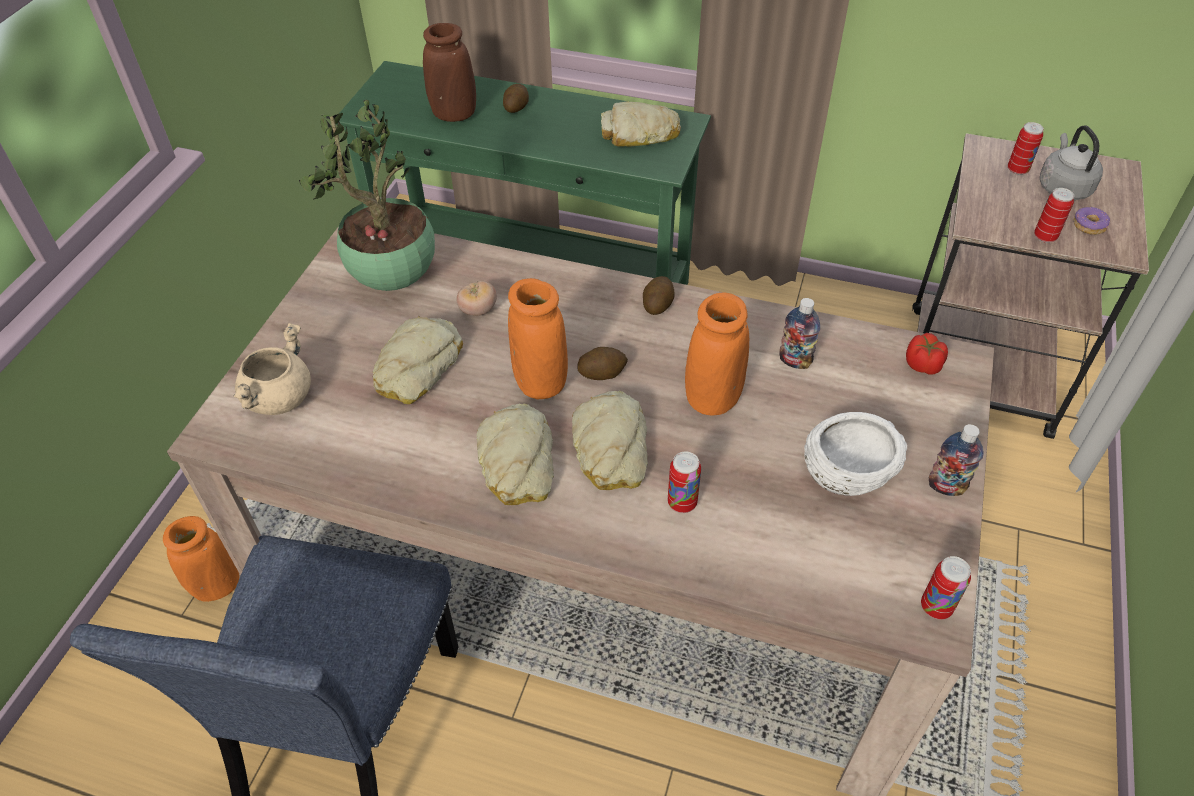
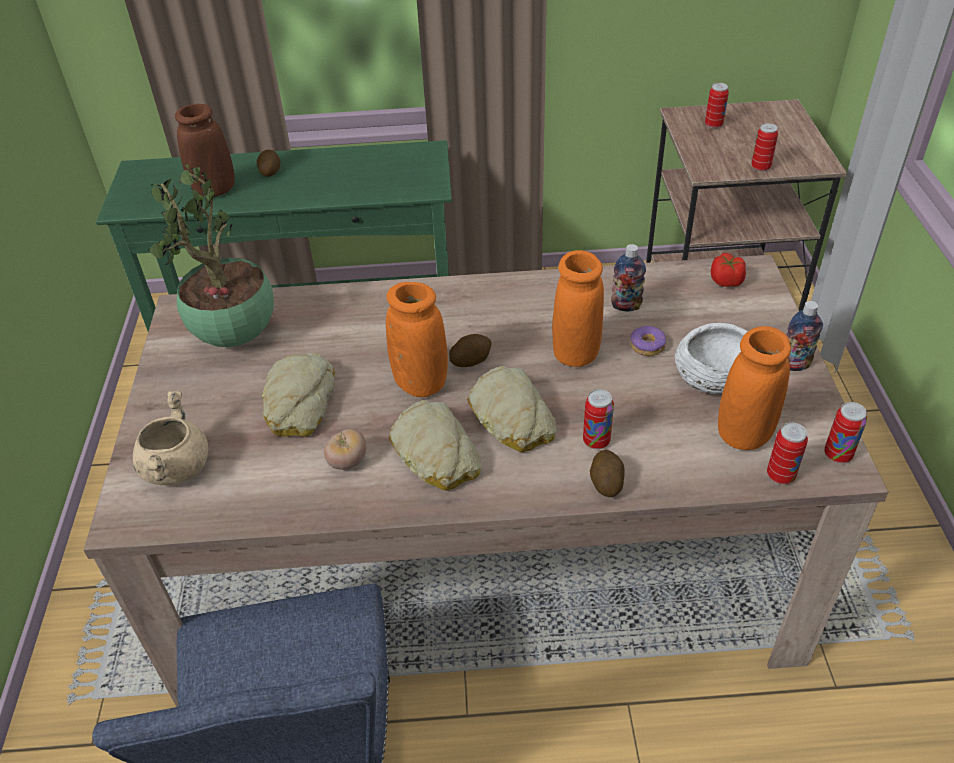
camera: 20 degrees left, 5 degrees down
(216, 586) = (118, 702): orange vase -> orange vase (744, 434)
(478, 310) = (331, 340): tomato -> tomato (347, 461)
(640, 133) = (394, 167): bread -> none
(657, 304) = (488, 293): potato -> potato (606, 482)
(858, 608) = (780, 475): none -> can
(1063, 187) = (753, 129): grey kettle -> none
(1089, 226) = (787, 152): donut -> donut (647, 346)

